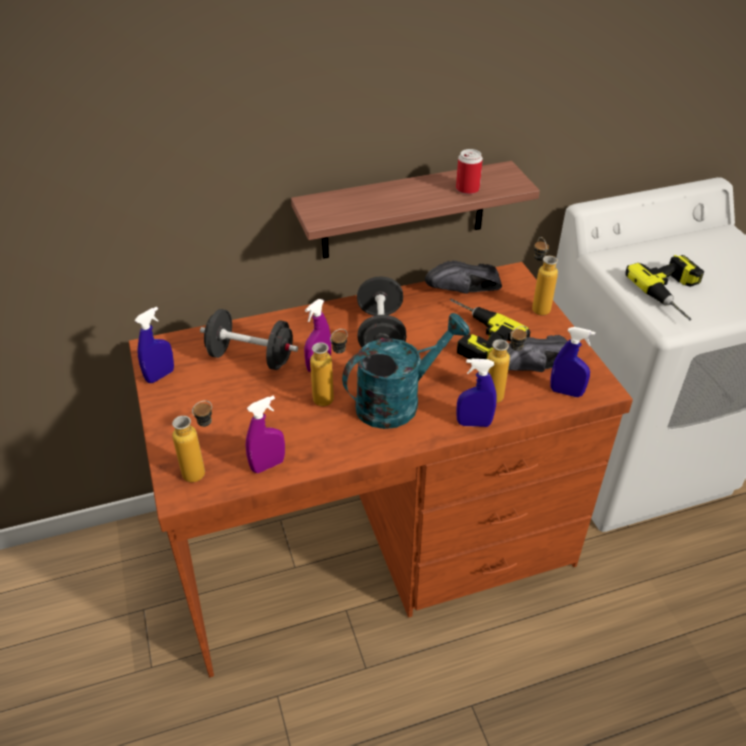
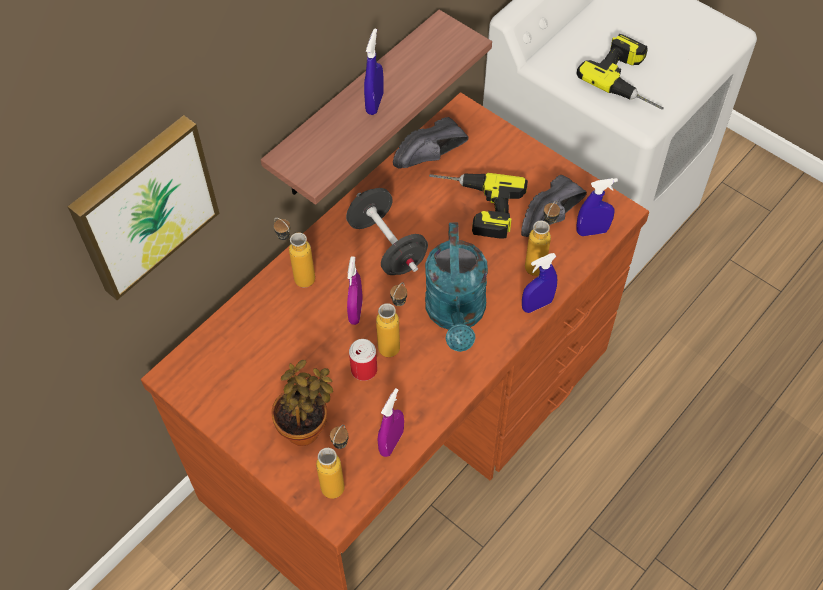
camera: 30 degrees left, 15 degrees up
(159, 165) = (143, 205): none -> picture
(160, 376) = (211, 402): blue spray bottle -> blue spray bottle (374, 103)
(212, 423) = (305, 427): none -> potted plant
(251, 357) = (283, 336): black dumbbell -> none
(398, 401) = (456, 315): turquoise watering can -> turquoise watering can turned 150 degrees clockwise
(467, 189) = (425, 70): can -> can (364, 370)
(537, 306) = (508, 142): bottle -> bottle (298, 275)

